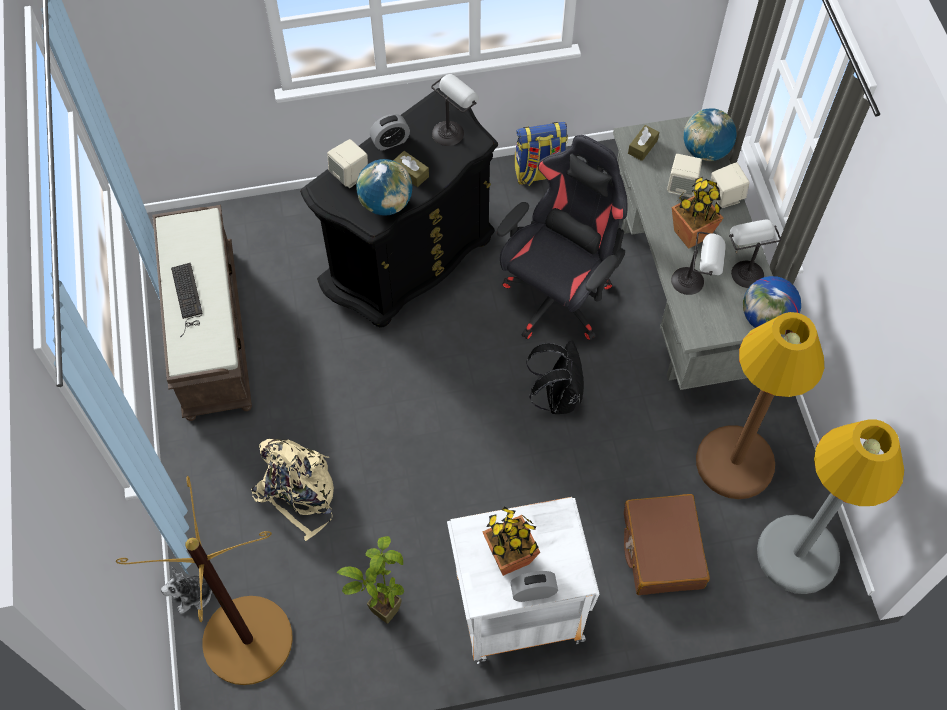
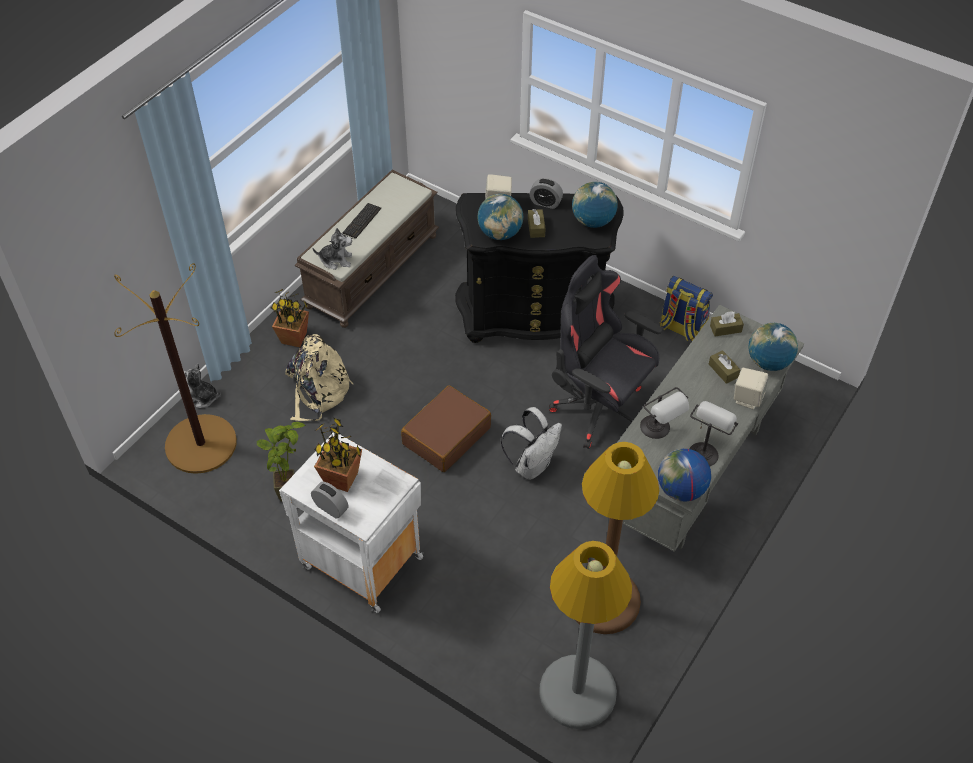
camera: 45 degrees right, 10 degrees down
(209, 351) = (336, 260): none -> plush toy
(452, 129) = (593, 221): table lamp -> globe
(556, 300) = (601, 410): black office chair -> black office chair turned 135 degrees counterclockwise
(557, 396) = (532, 465): black backpack -> white backpack
(662, 550) = (490, 608): brown suitcase -> brown suitcase (446, 436)
(681, 187) = (723, 371): beige speaker -> brown tissue box
(691, 234) = (693, 402): potted plant -> potted plant (294, 338)

